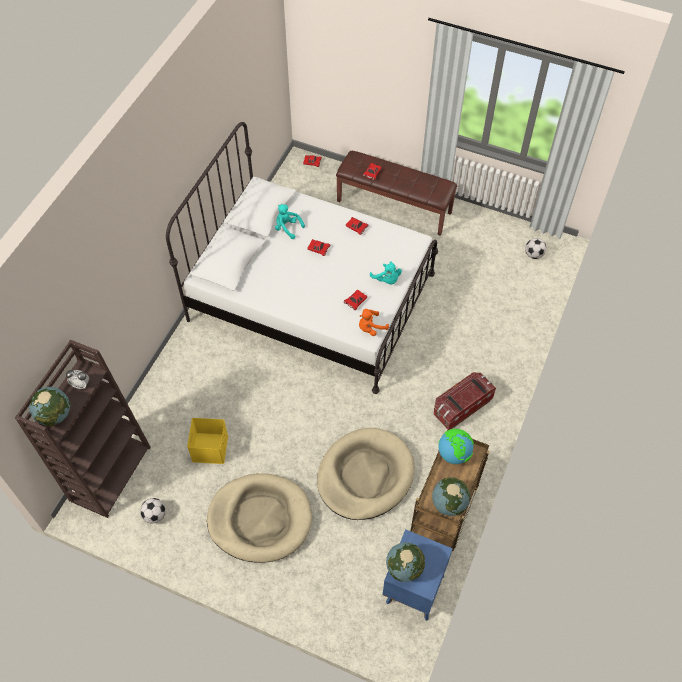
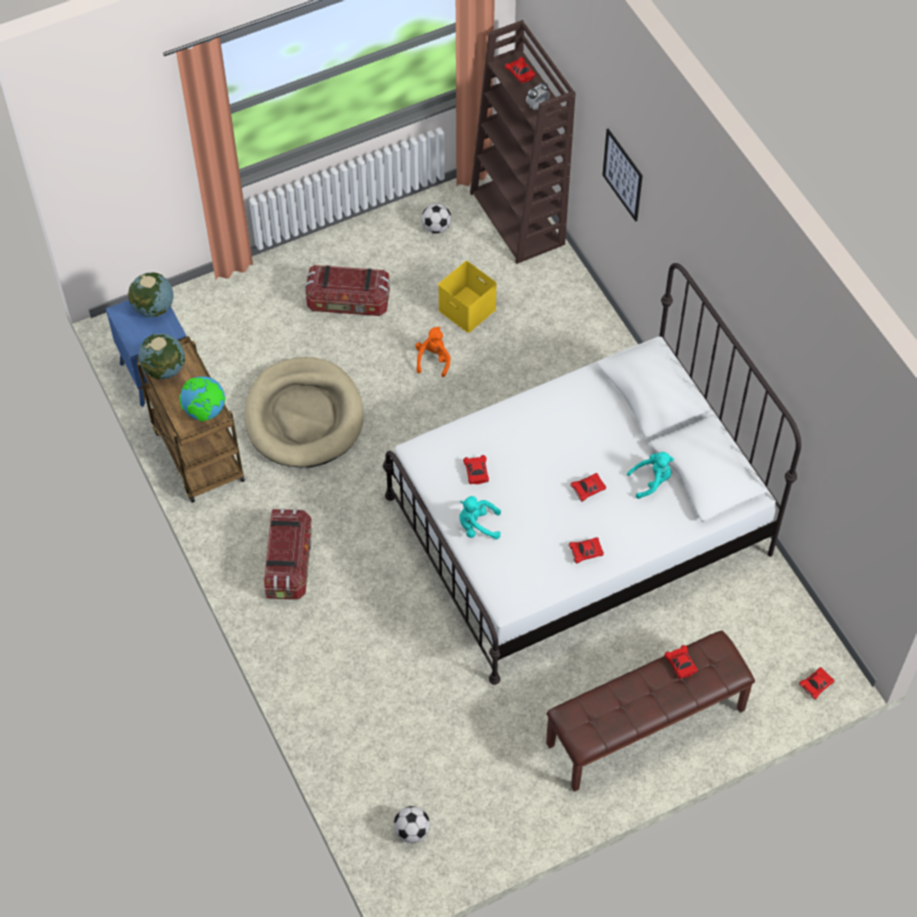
camera: 130 degrees right, 0 degrees up
(55, 415) = (520, 74): globe -> red toy car
(113, 294) = (622, 174): none -> picture
(260, 519) = (348, 303): beige dog bed -> storage box
(371, 328) = (427, 462): orange plush toy -> orange plush toy (433, 360)

